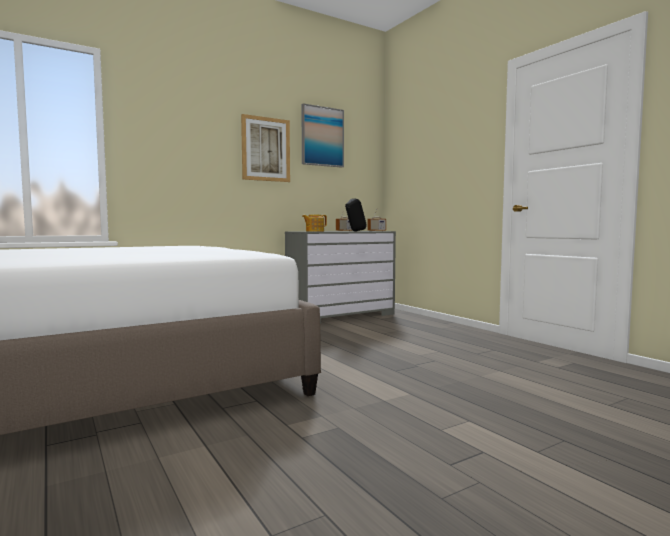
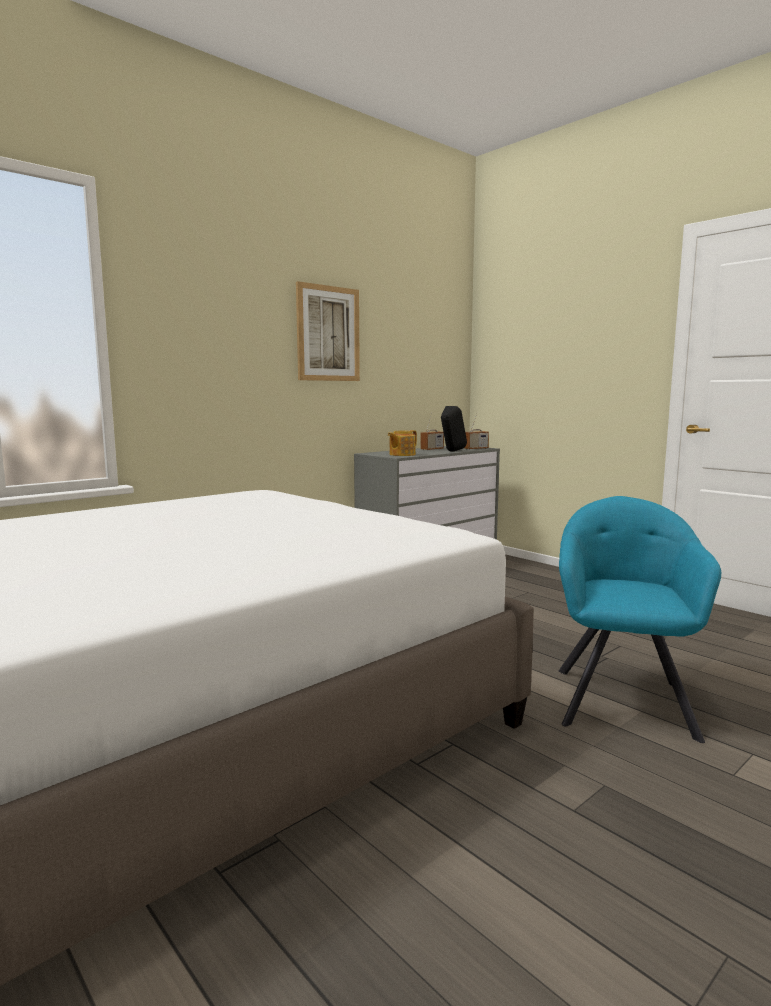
camera: 10 degrees left, 5 degrees up
(322, 136) = (398, 313): picture -> none
(403, 386) = (622, 698): none -> turquoise armchair

